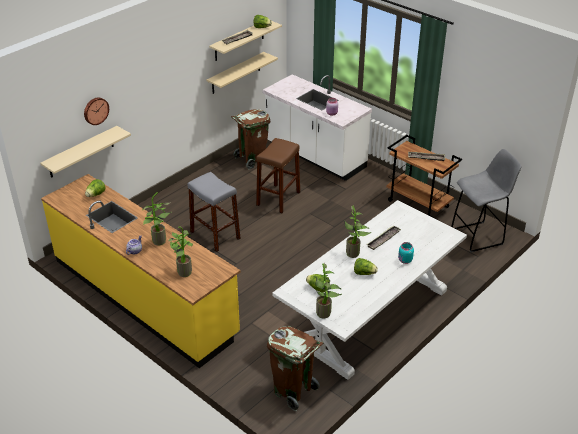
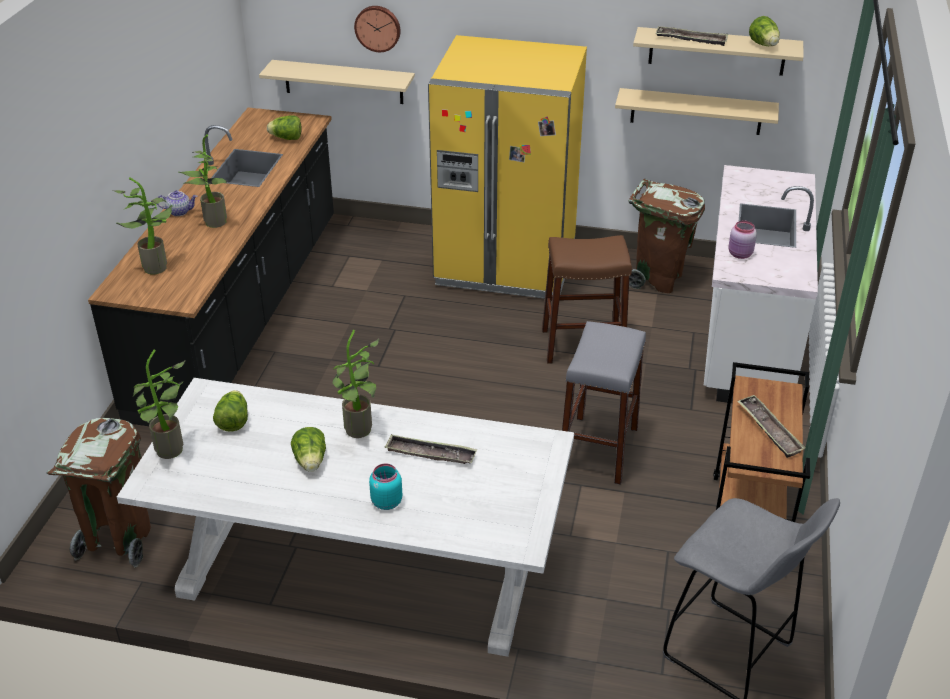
camera: 60 degrees right, 0 degrees up
(144, 296) = (242, 313): yellow counter -> black counter
(196, 196) = (505, 265): none -> yellow fridge
(215, 235) = (429, 319): grey stool -> grey stool (598, 449)

